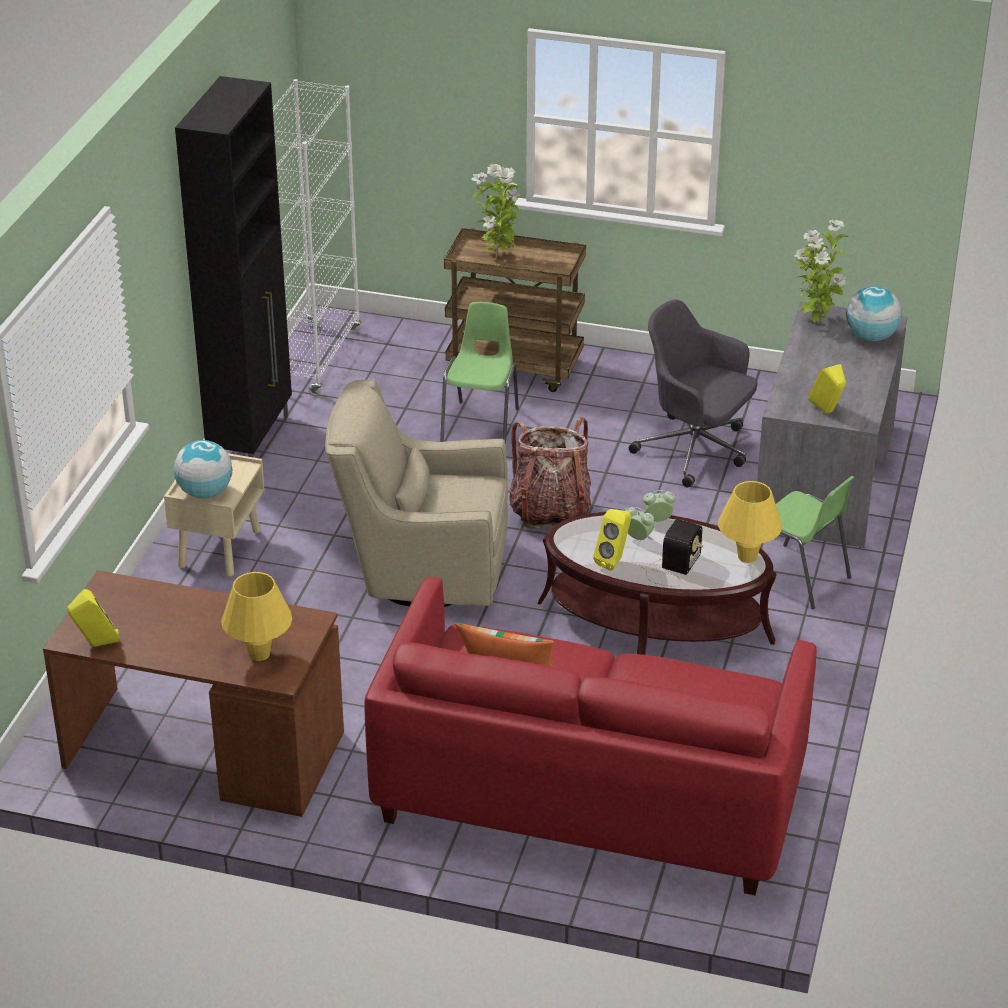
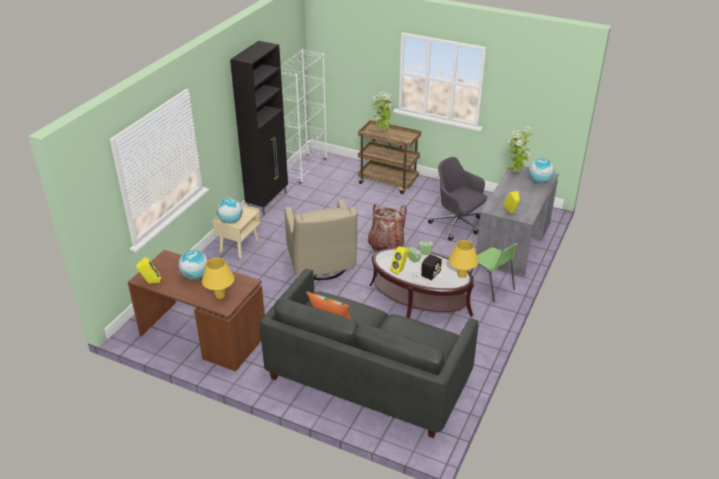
camera: 10 degrees right, 0 degrees up
(190, 619) = (195, 276): none -> globe
(421, 572) = (322, 266): beige armchair -> beige armchair turned 120 degrees counterclockwise
(481, 425) = (367, 205): green chair -> none
(588, 794) = (367, 377): red sofa -> grey sofa

